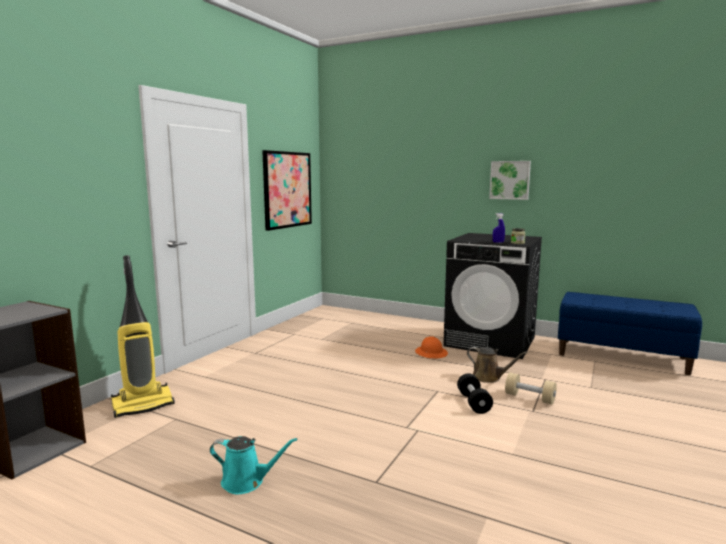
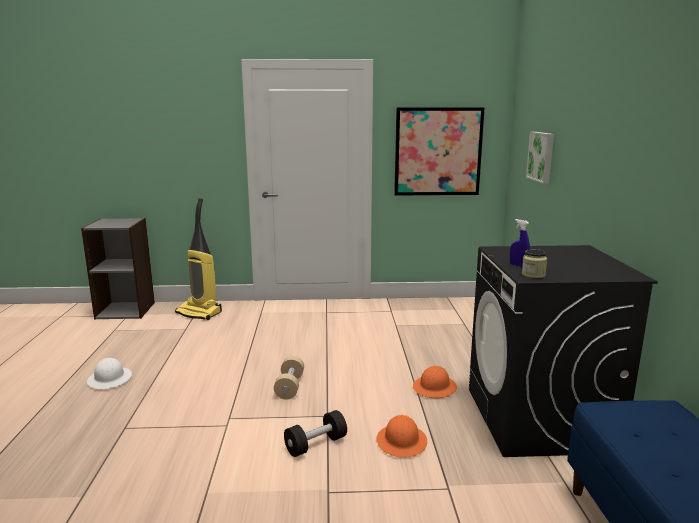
camera: 60 degrees right, 5 degrees up
(247, 481) = (110, 379): turquoise watering can -> white hard hat
(489, 377) = (402, 441): brown watering can -> orange hard hat
(510, 180) = (644, 166): picture -> picture (542, 156)
(529, 398) = (366, 484): beige dumbbell -> beige dumbbell (289, 387)

